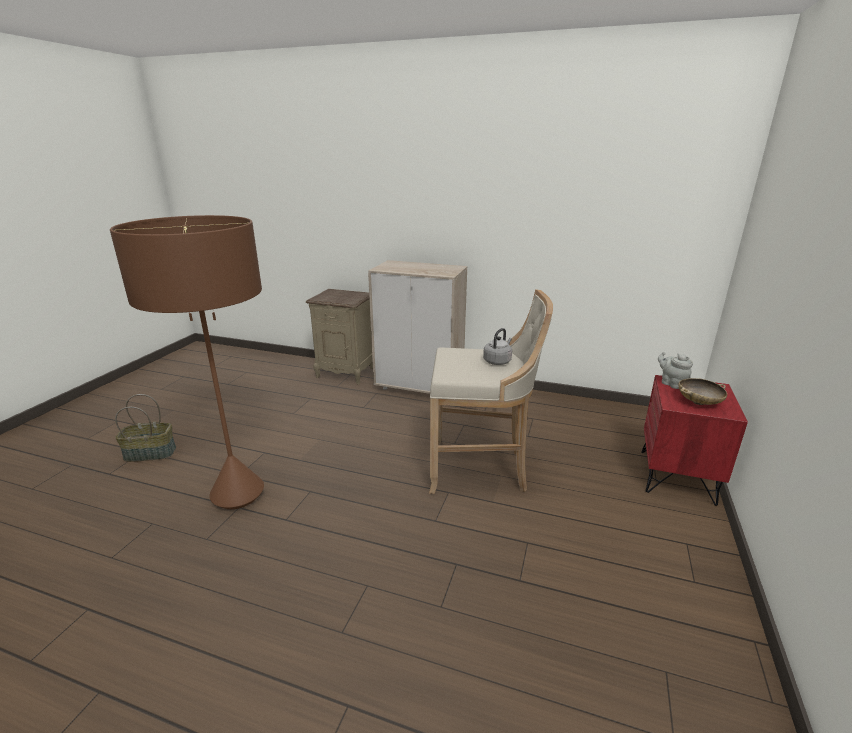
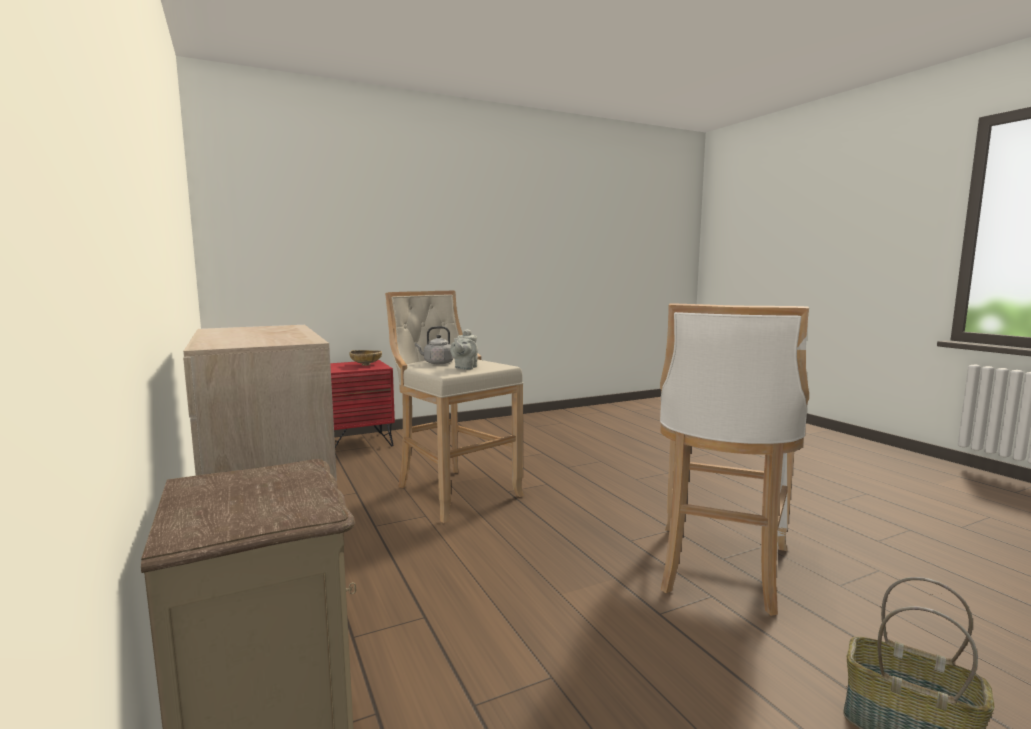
camera: 135 degrees left, 15 degrees down
(238, 496) = (720, 570): brown floor lamp -> white stool
(671, 383) = (338, 369): grey teapot -> grey teapot (465, 368)

